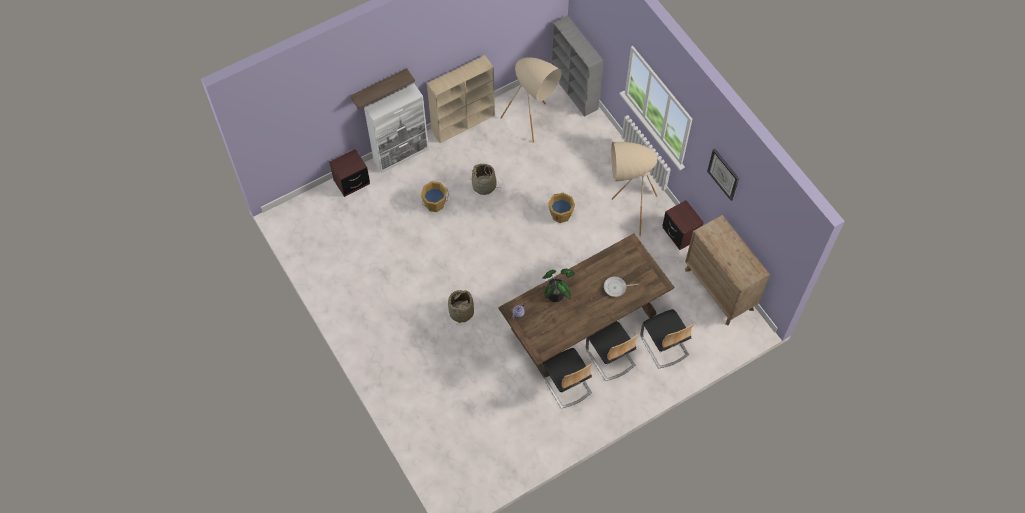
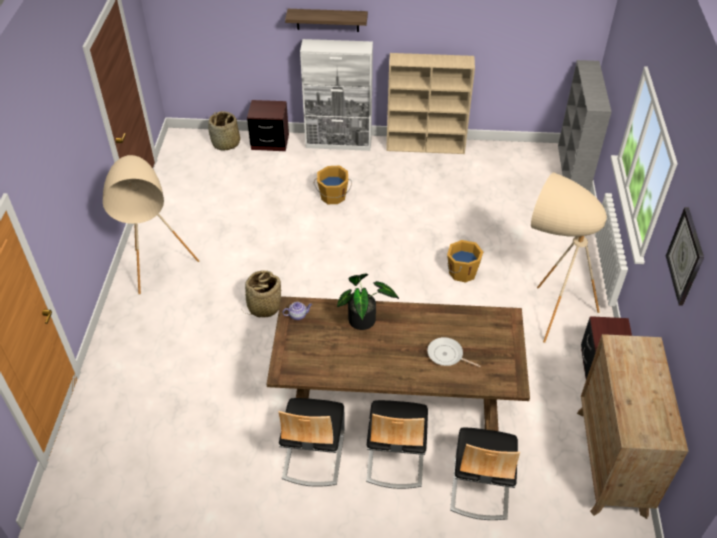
camera: 35 degrees right, 15 degrees down
(484, 186) = (399, 206): basket -> basket (226, 143)
(533, 127) = (498, 181): beige floor lamp -> beige floor lamp (158, 278)

